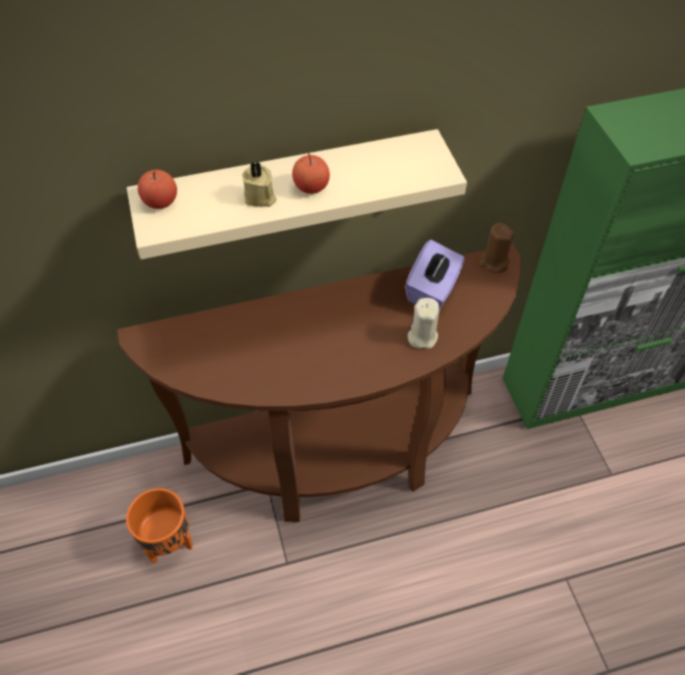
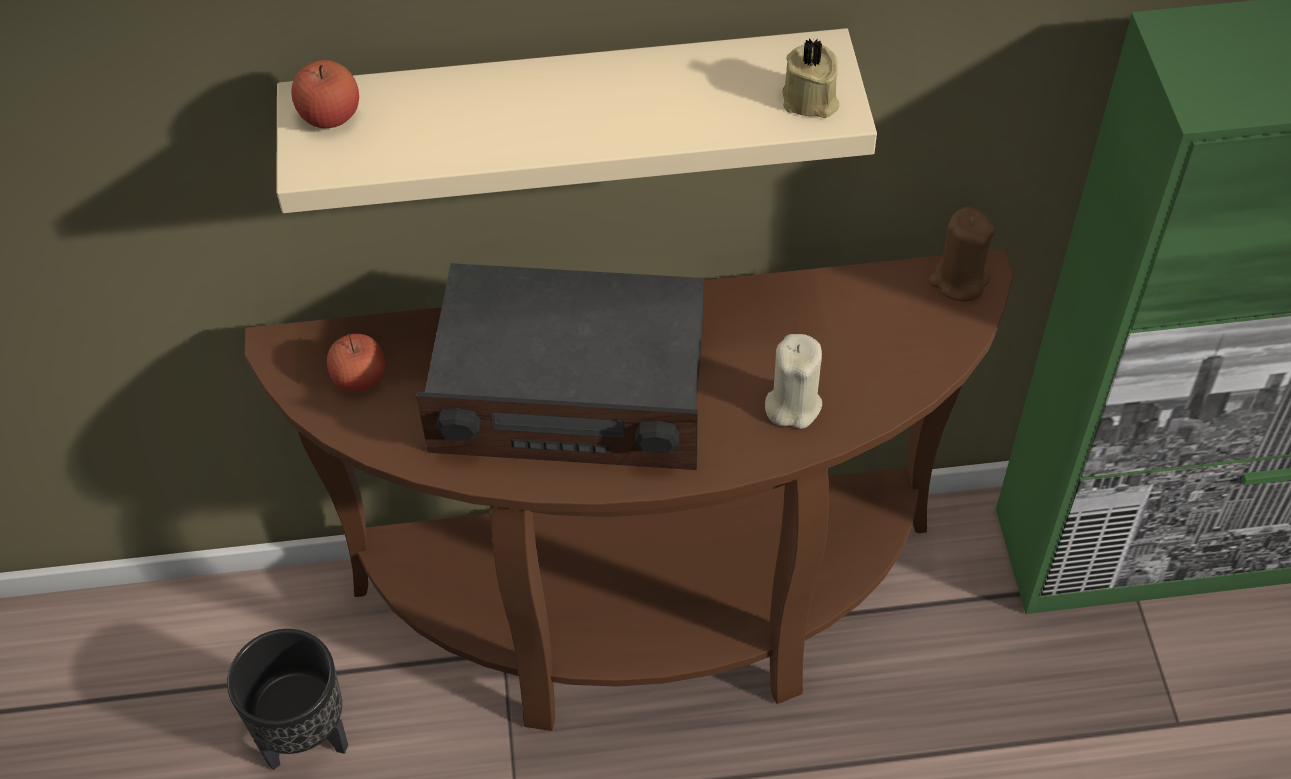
camera: 10 degrees right, 0 degrees up
(168, 544) = (303, 739): orange planter -> black planter
(260, 198) = (502, 126): beige candle -> beige candle (810, 101)
(303, 345) = (570, 394): none -> radio
(311, 187) = (595, 115): apple -> apple (359, 378)
(433, 290) = (831, 320): purple tissue box -> none

